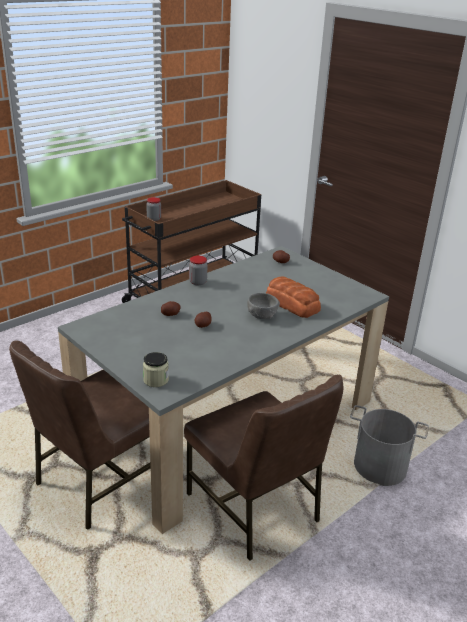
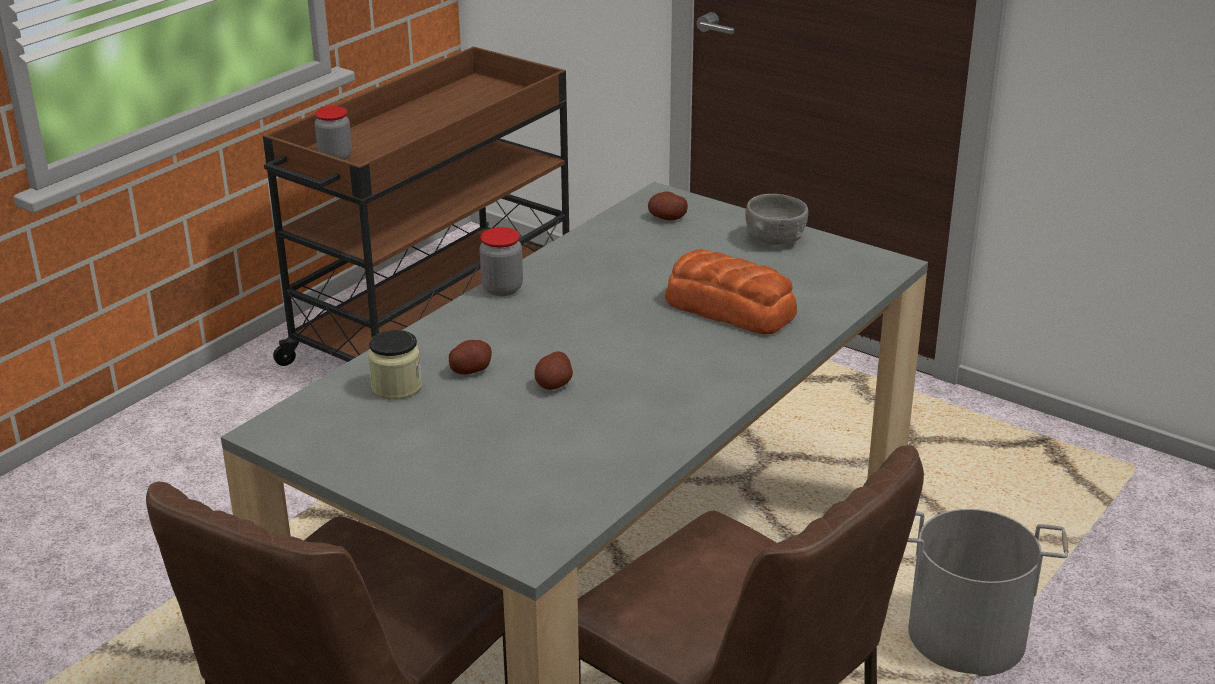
camera: 10 degrees left, 0 degrees up
(156, 380) = (499, 522): jar -> jar (396, 387)
(262, 316) = (674, 343): grey bowl -> grey bowl (775, 239)

